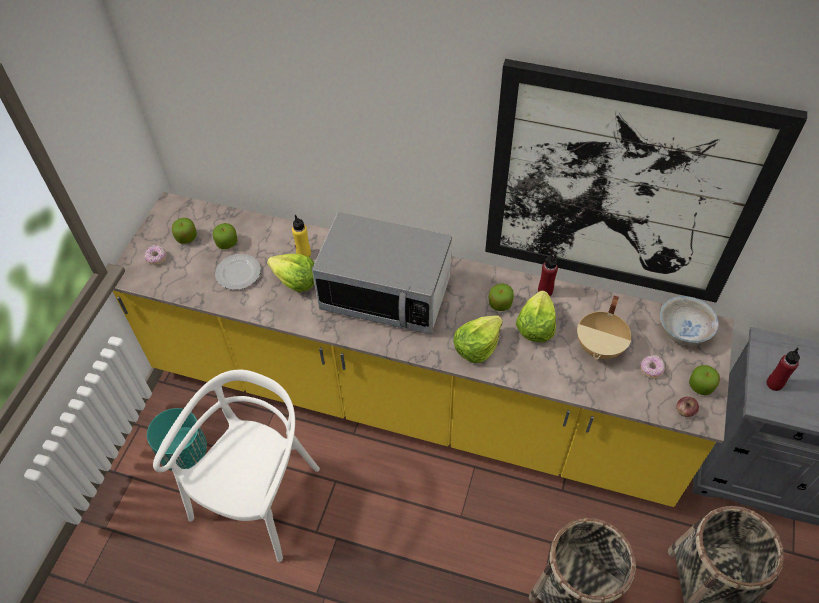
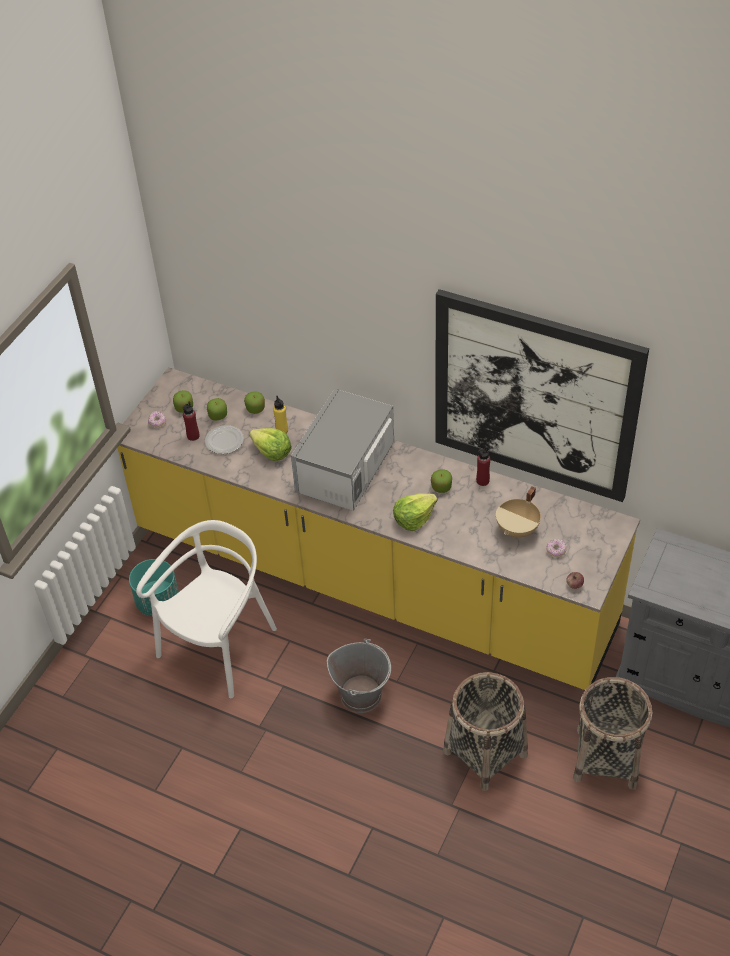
camera: 10 degrees right, 5 degrees down
(386, 294) = (346, 470): microwave -> microwave turned 90 degrees clockwise
(425, 538) = (361, 695): none -> grey bucket
(535, 326) = (467, 508): lettuce -> none
(683, 331) = (593, 524): white bowl -> none
(700, 386) = (594, 567): apple -> apple (255, 409)
(774, 384) = (661, 574): red bottle -> red bottle (193, 436)

